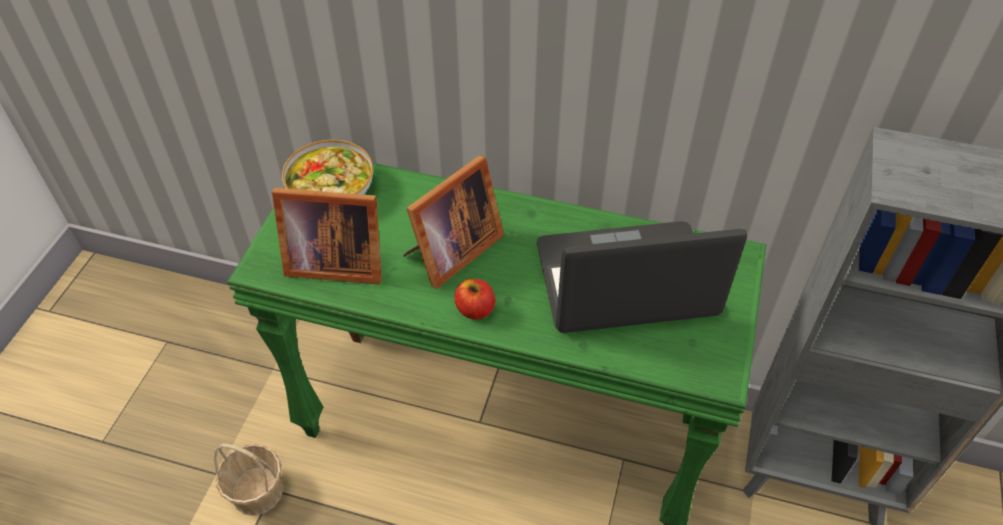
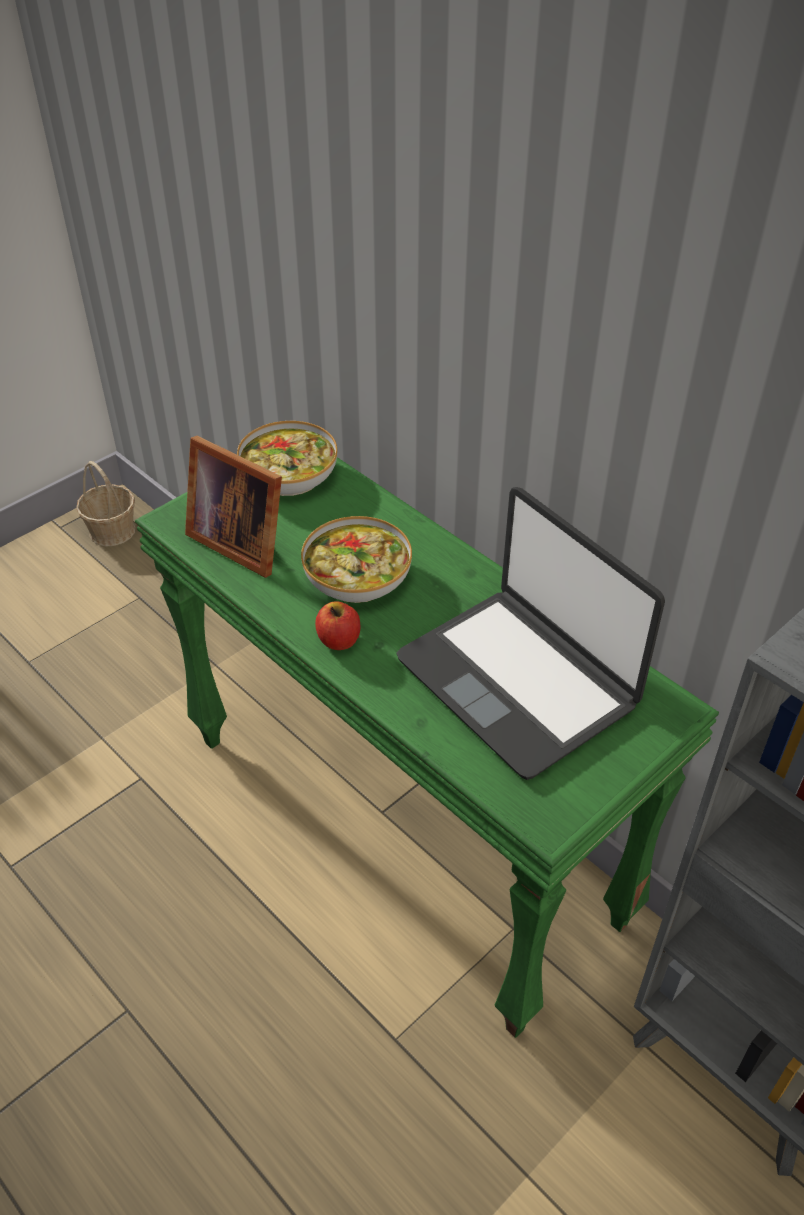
camera: 30 degrees right, 5 degrees down
(257, 491) = (126, 772): basket -> basket (112, 530)
(450, 252) = (358, 577): picture frame -> bowl
(626, 282) = (518, 681): laptop -> laptop turned 150 degrees counterclockwise

